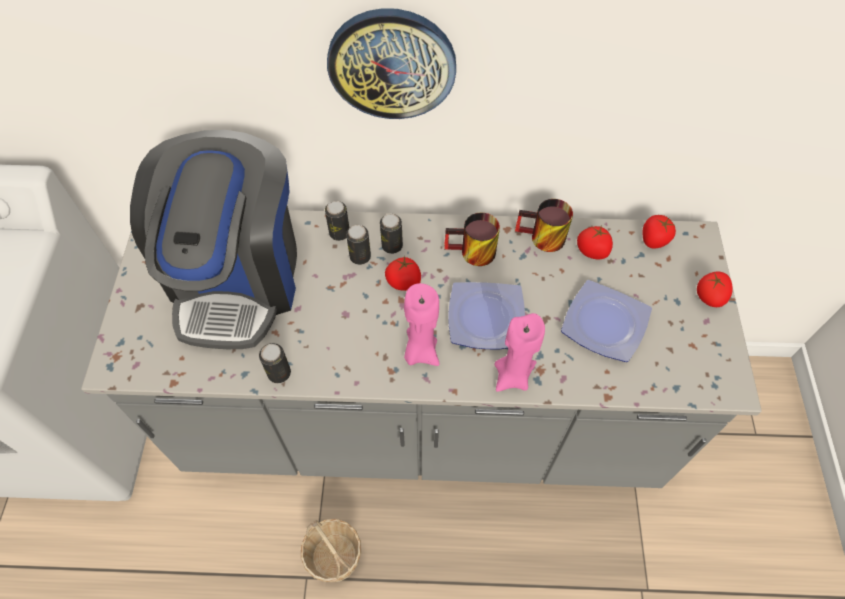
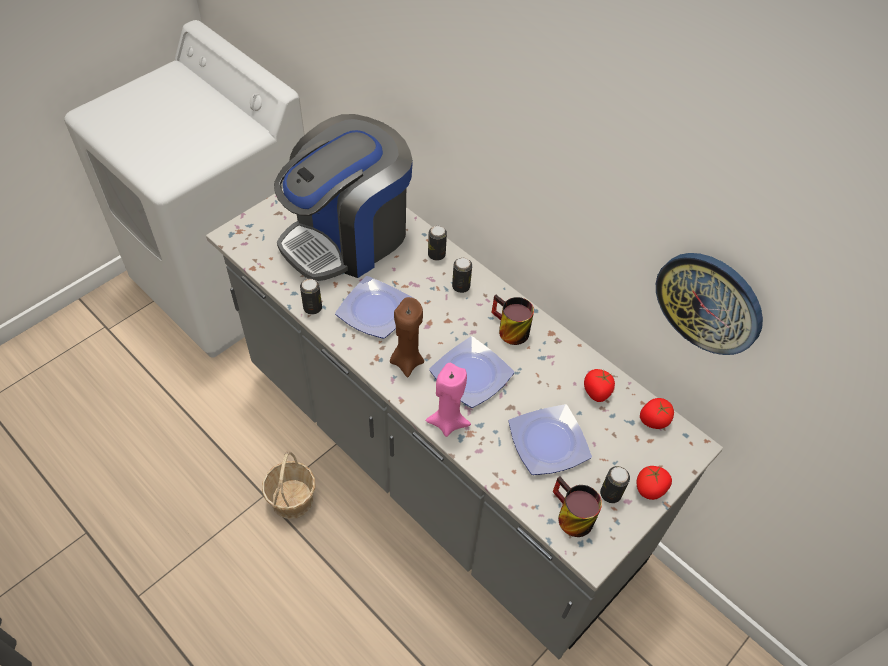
camera: 40 degrees right, 5 degrees down
(340, 330) = (373, 311): none -> plate
(360, 257) = (433, 278): can -> can (610, 494)
(392, 64) = (510, 146): wall clock -> wall clock (709, 302)
(404, 282) = (443, 314): tomato -> none
(420, 351) = (407, 361): pink candle -> brown candle
(541, 239) = (568, 357): mug -> mug (568, 516)

